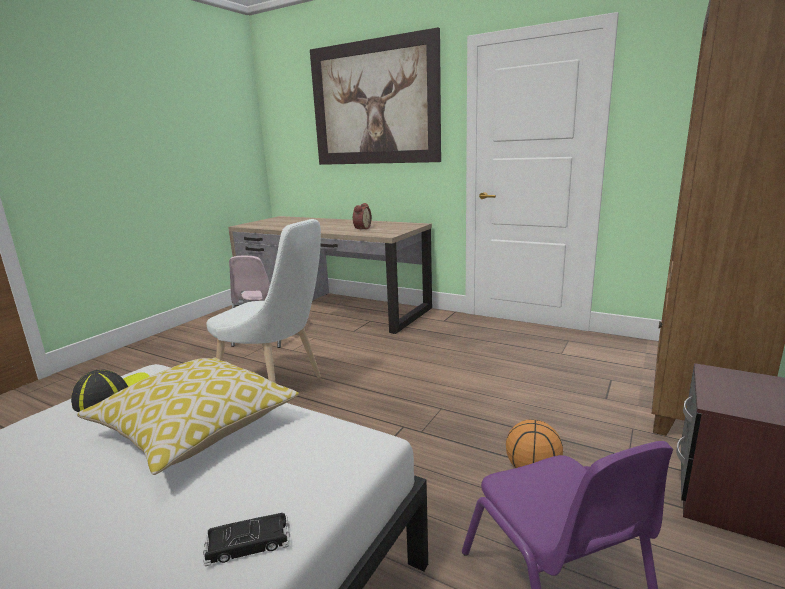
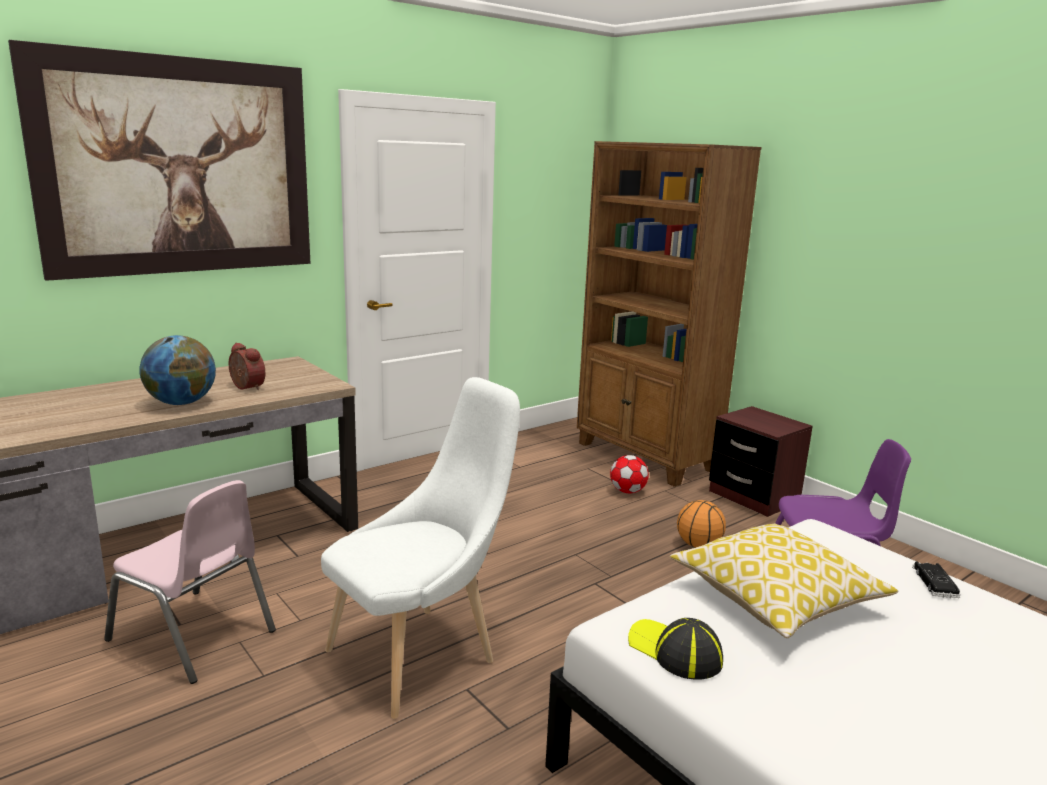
camera: 70 degrees left, 0 degrees up
(325, 228) = (181, 403): none -> globe
(594, 408) = (627, 491): none -> football

